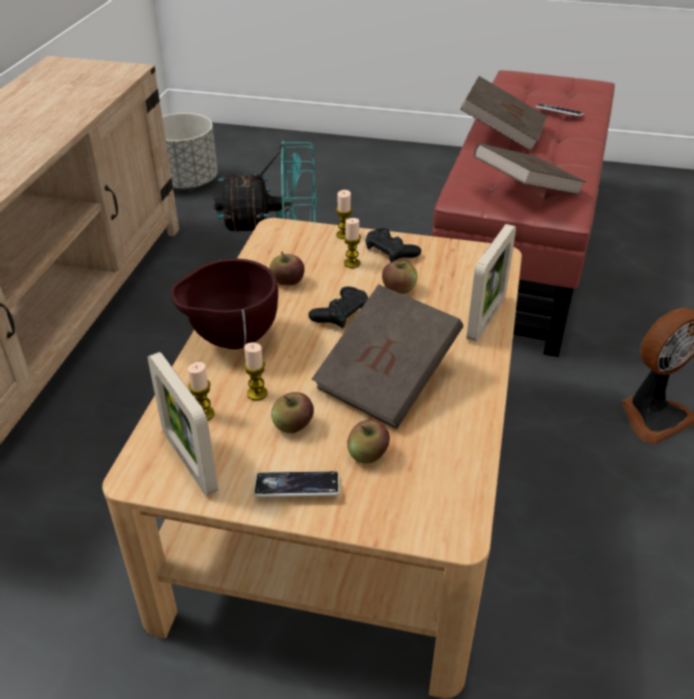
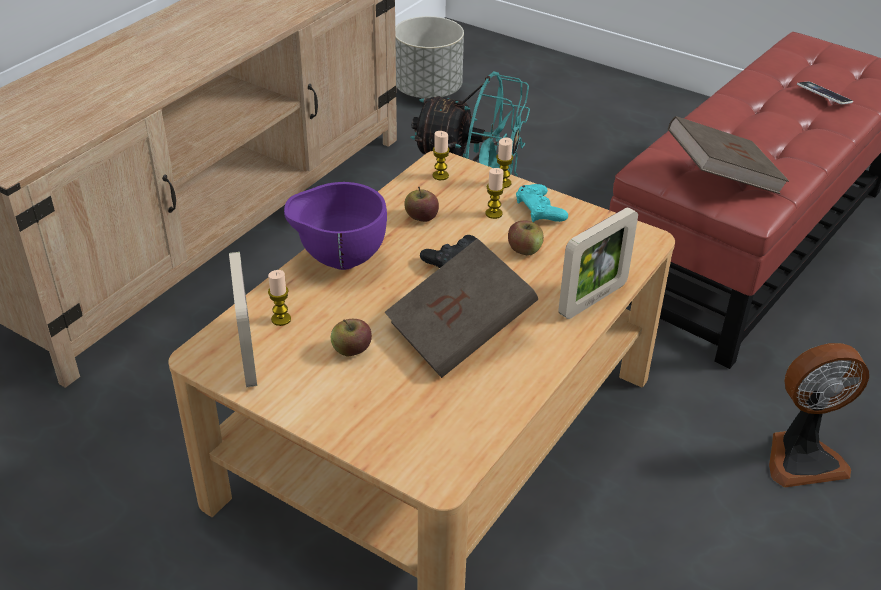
camera: 20 degrees right, 0 degrees up
(230, 341) = (338, 260): brown bowl -> purple bowl
(257, 393) = (336, 313): candle -> candle (440, 175)
(297, 488) = (325, 403): phone -> none
(368, 454) = (402, 393): apple -> none
(391, 251) = (540, 210): black game controller -> turquoise game controller
(502, 133) = (739, 107): brown book -> none

